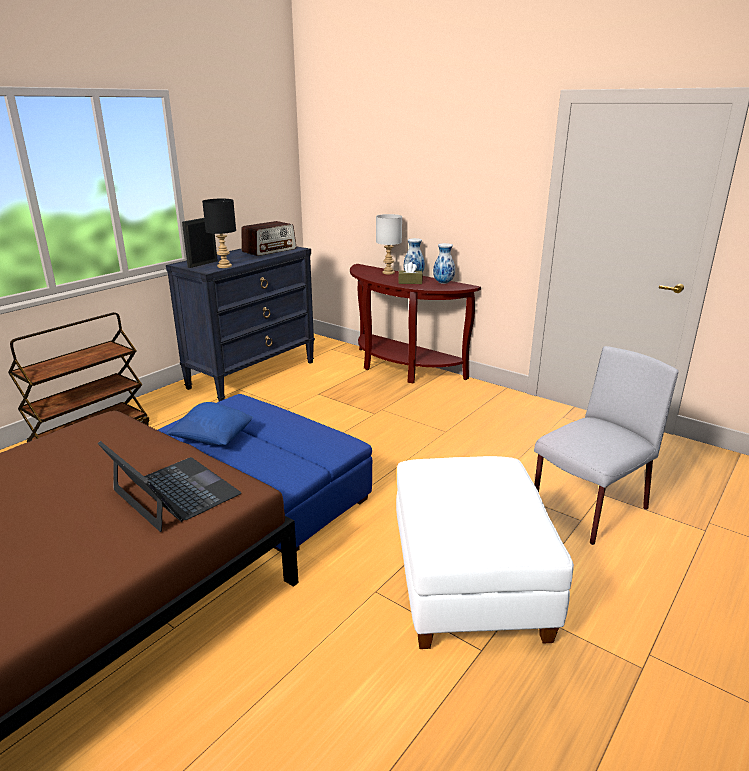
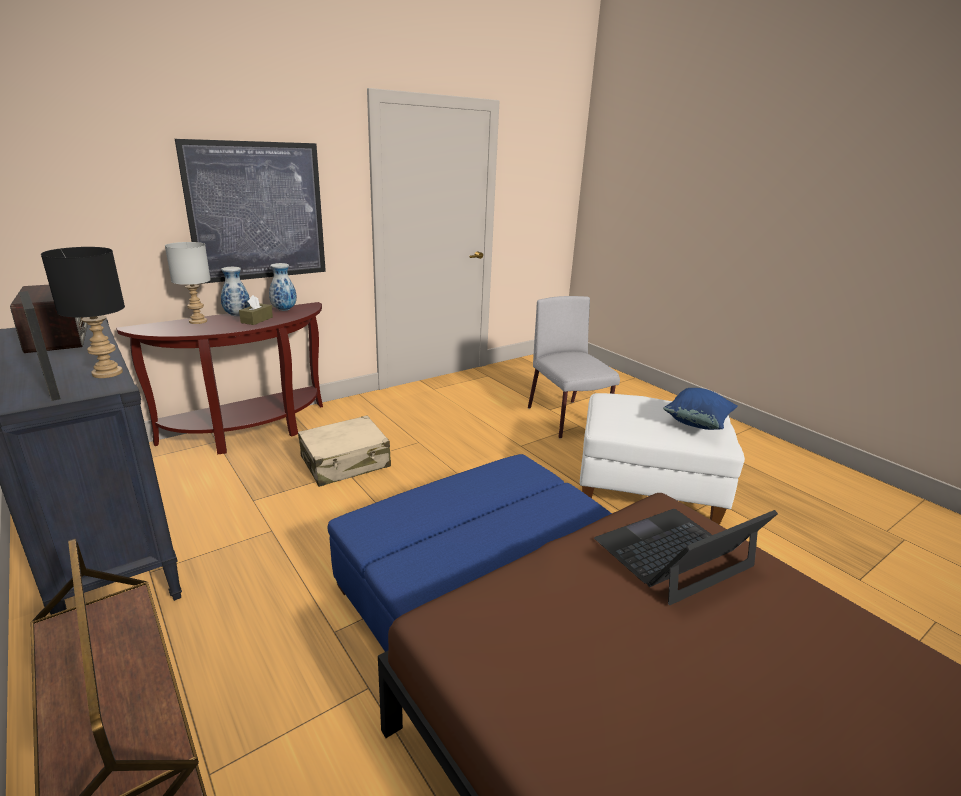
camera: 75 degrees left, 0 degrees up
(213, 439) = (474, 549): blue pillow -> blue pillow (697, 423)
(386, 410) = (346, 462): none -> beige suitcase
(448, 199) = (257, 212): none -> picture

